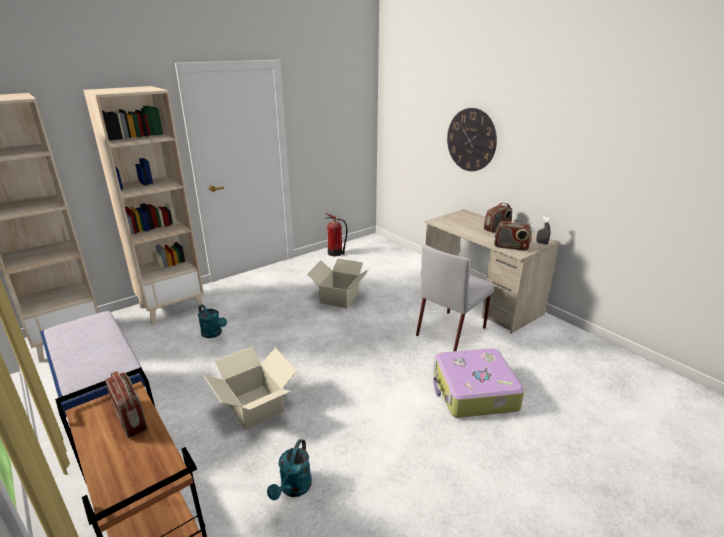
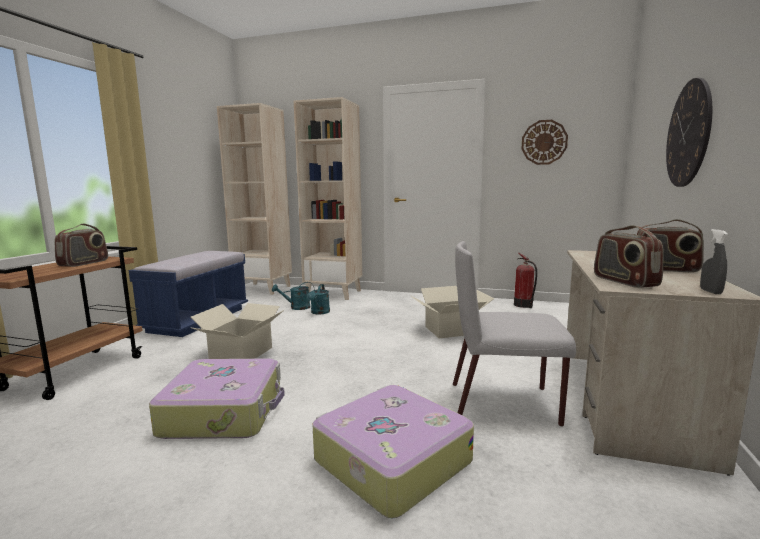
camera: 55 degrees right, 15 degrees down
(293, 489) = (141, 402): turquoise watering can -> turquoise watering can (296, 307)
(329, 118) = (544, 142): none -> wall clock
(358, 441) = (225, 411): none -> suitcase

